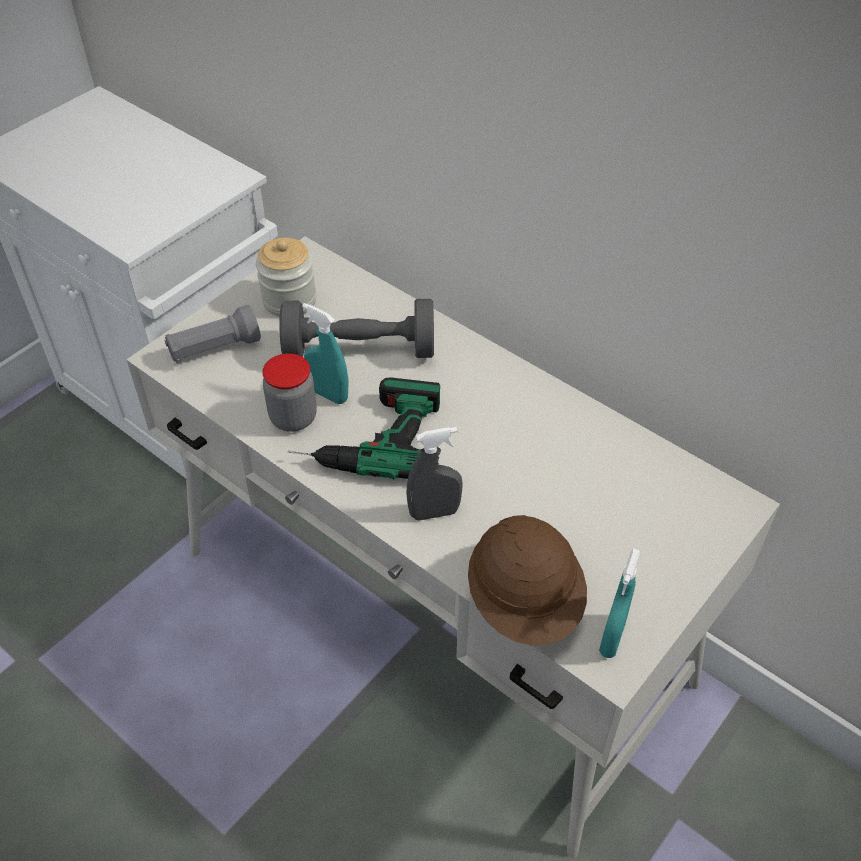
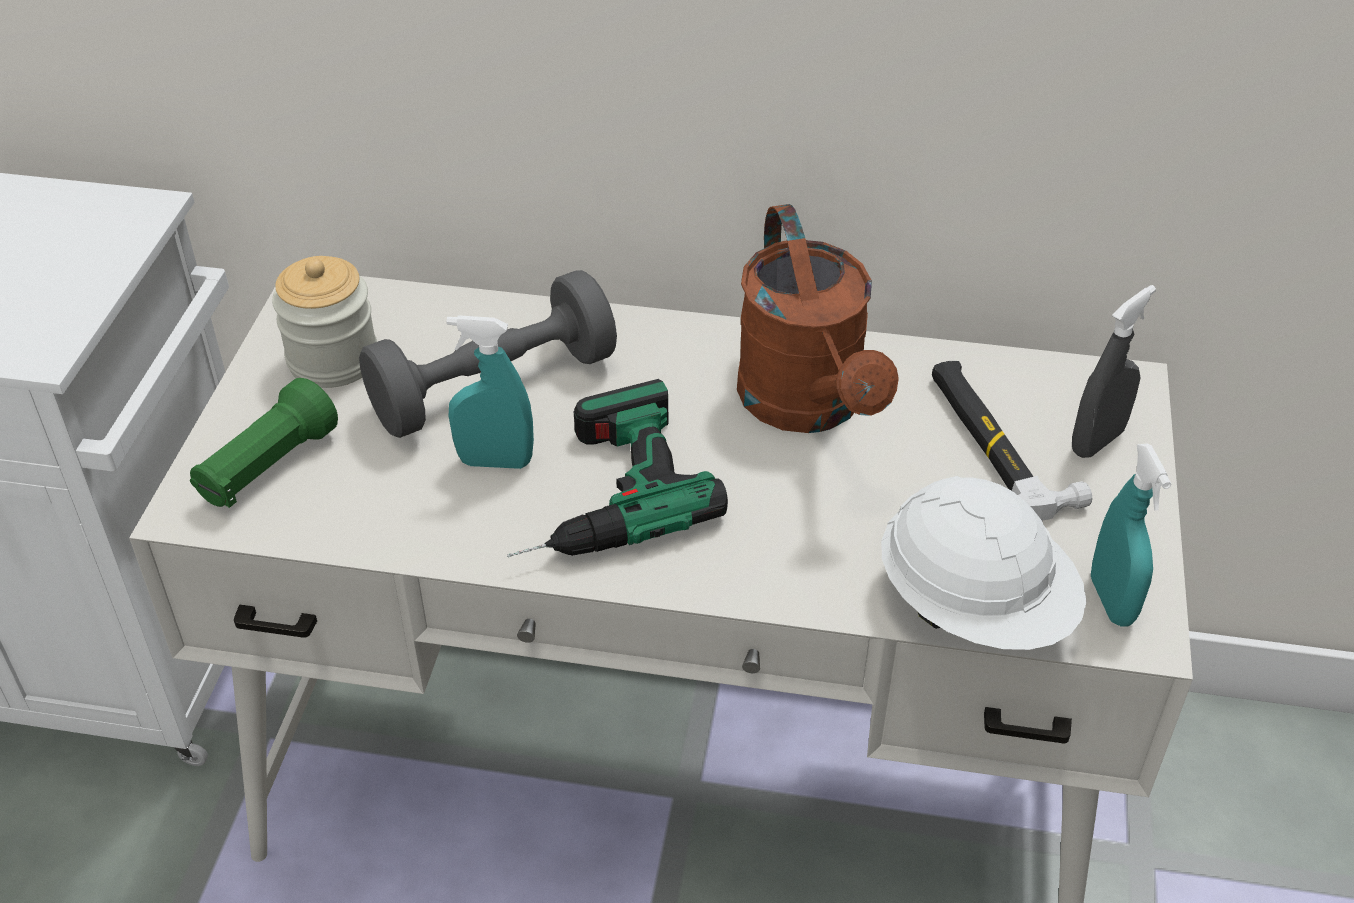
camera: 30 degrees left, 5 degrees down
(214, 349) = (267, 467): grey flashlight -> green flashlight
(293, 418) = (468, 513): jar -> none
(434, 512) = (769, 551): grey spray bottle -> grey spray bottle (1097, 441)
(525, 601) = (975, 607): brown hard hat -> white hard hat
(526, 435) = (809, 407): none -> brown watering can
(618, 507) = (992, 444): none -> hammer

